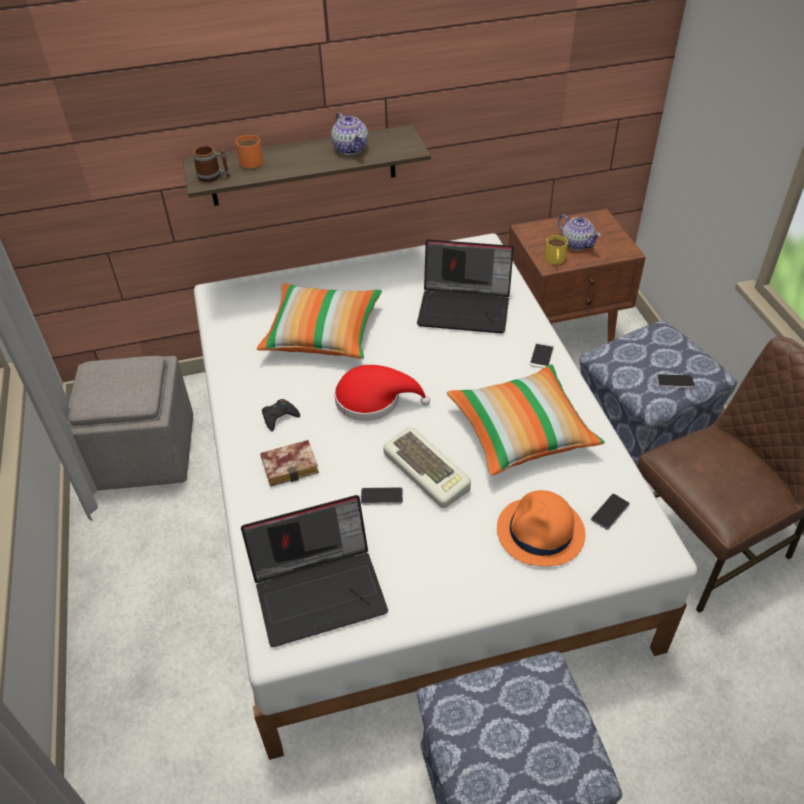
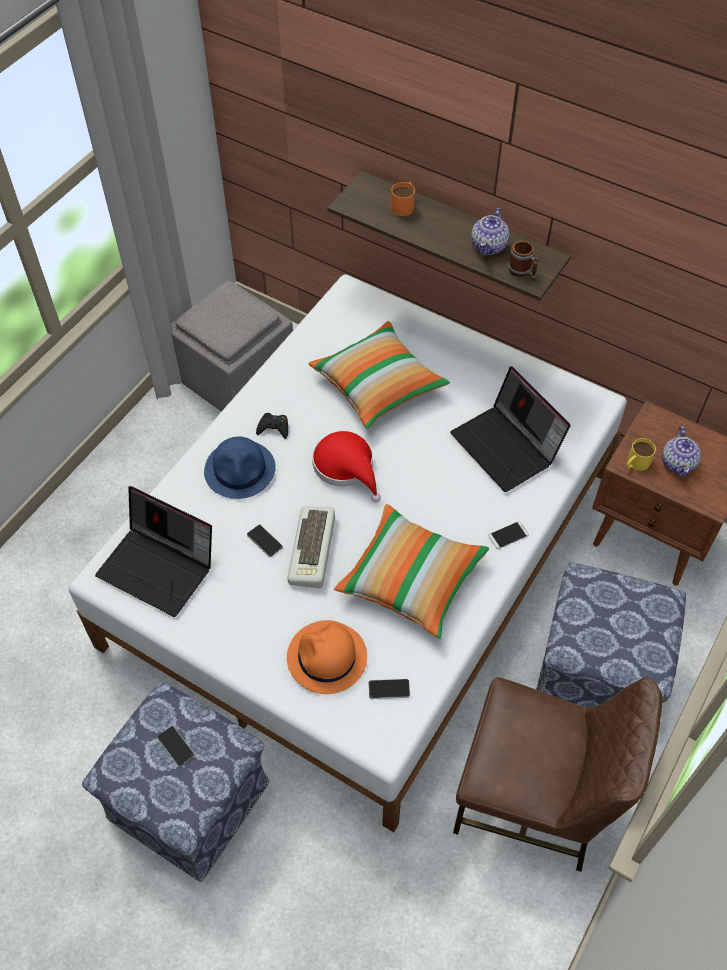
camera: 45 degrees right, 10 degrees up
(214, 176) = (361, 204): mug -> mug (523, 272)
(292, 465) = (240, 470): book -> blue hat
(675, 381) = (606, 649): phone -> phone (175, 746)

